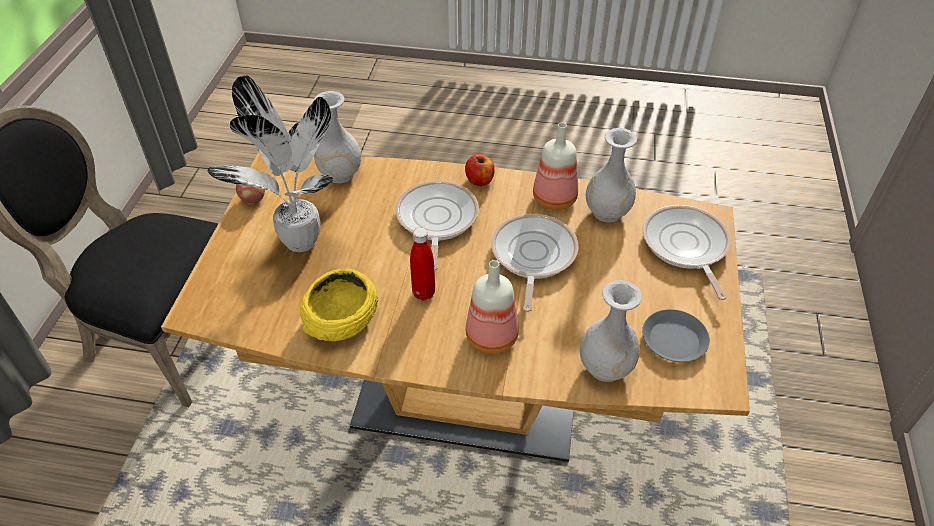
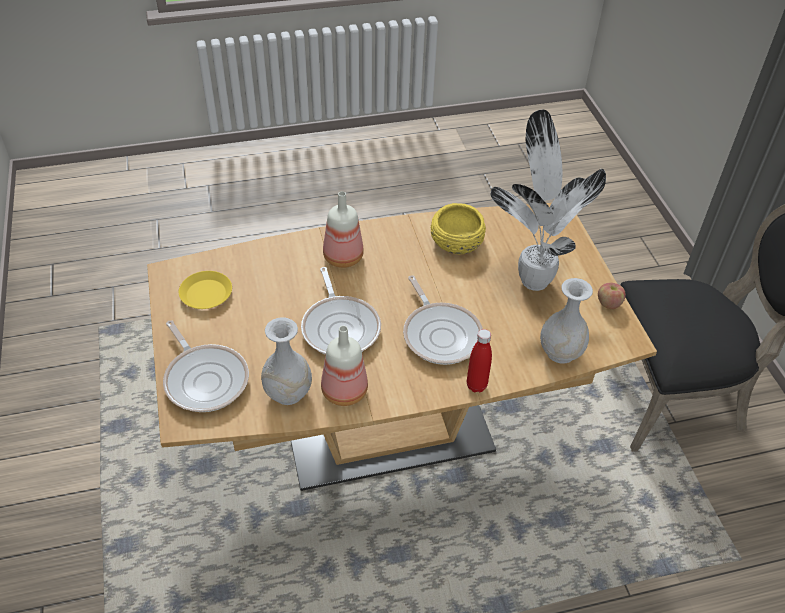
camera: 155 degrees right, 0 degrees up
(423, 293) = (410, 272): red bottle -> red bottle (476, 385)
(479, 180) = (427, 389): apple -> none
(606, 367) = (253, 262): white vase -> none
(674, 340) = (206, 294): grey plate -> yellow plate

